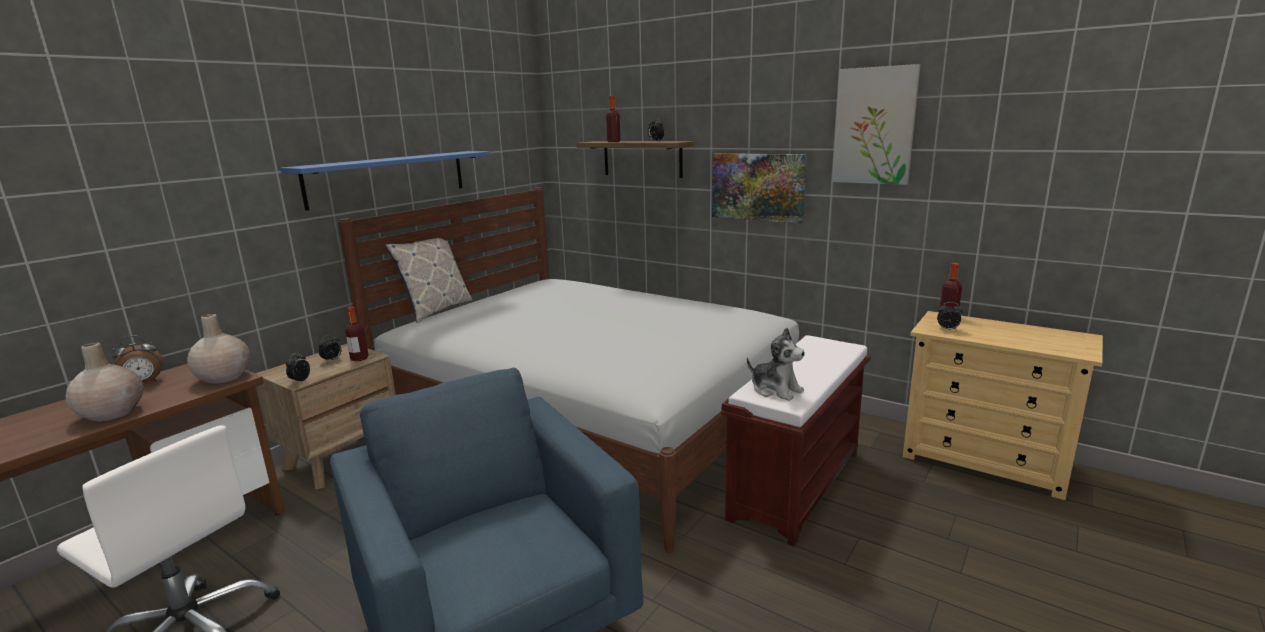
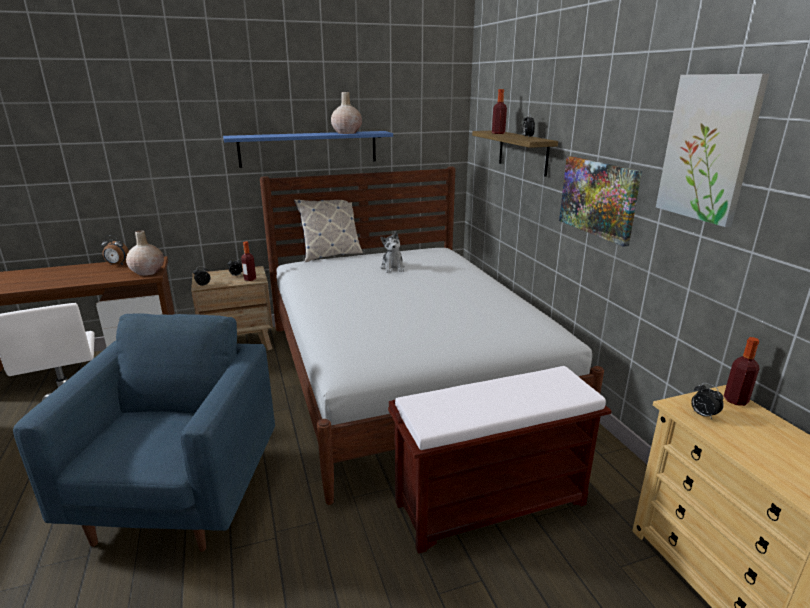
camera: 35 degrees right, 5 degrees up
(112, 413) = (81, 279): beige vase -> beige vase (346, 133)
(775, 390) = (441, 407): plush toy -> plush toy (393, 268)

